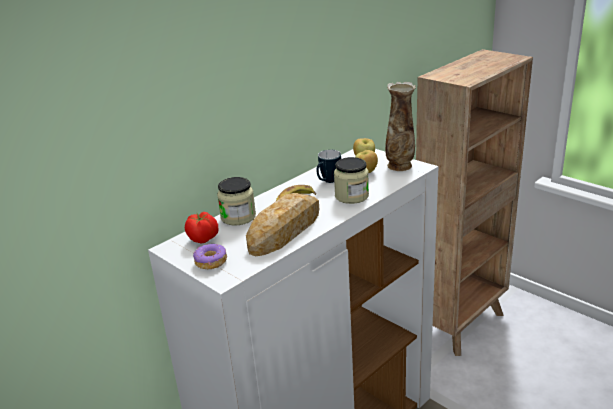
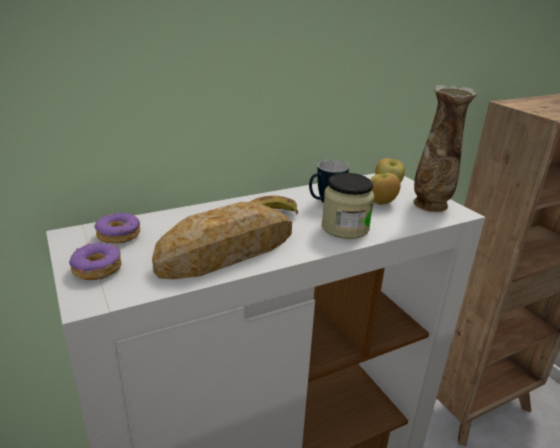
camera: 15 degrees right, 0 degrees up
(203, 239) = (119, 235): tomato -> donut
(238, 217) = (184, 218): jar -> none

